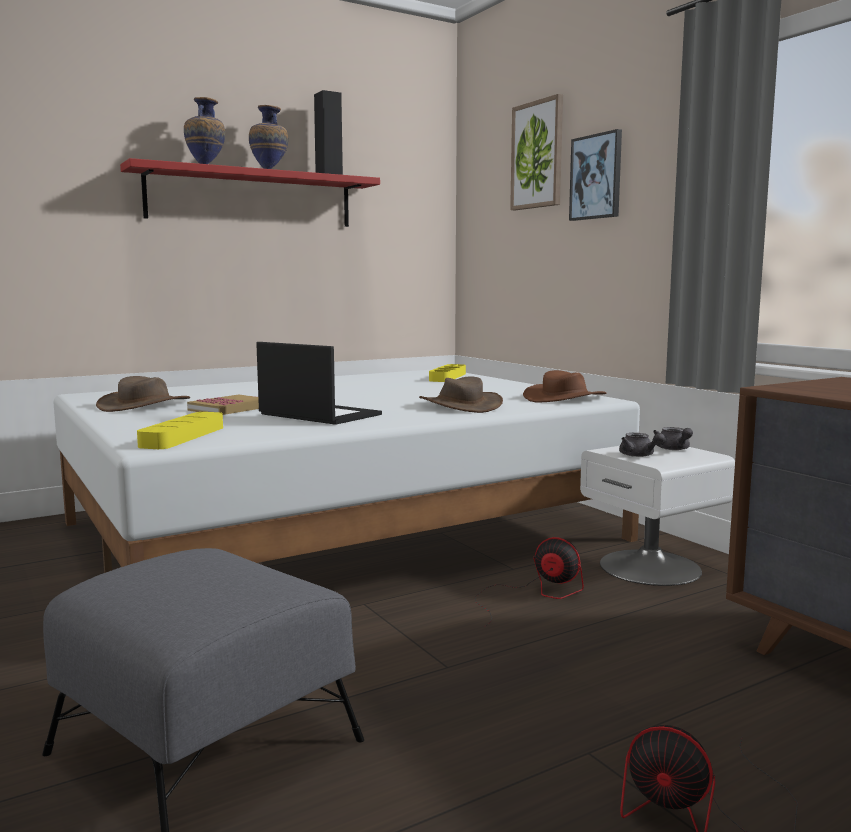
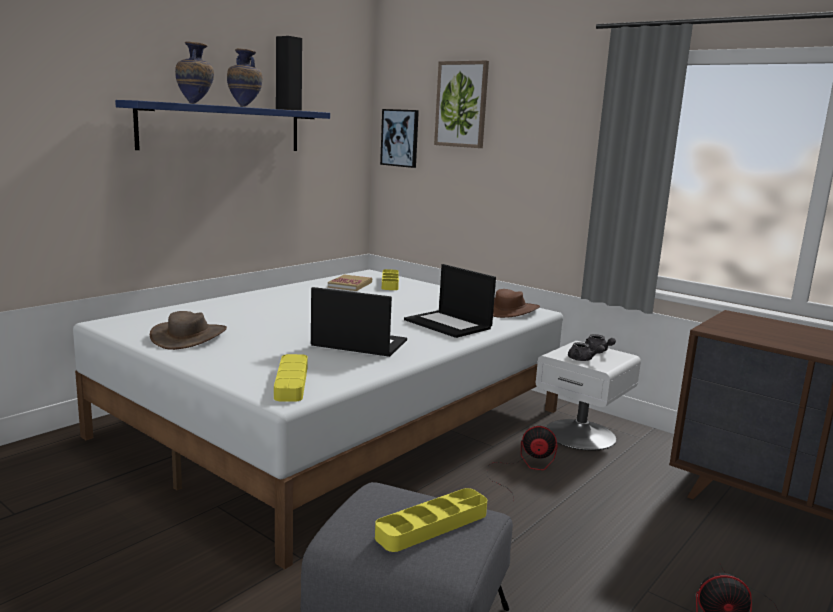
camera: 20 degrees left, 5 degrees up
(211, 586) = (432, 525): none -> yellow tray
(230, 408) = (273, 338): book -> book (350, 285)
(251, 198) = (223, 128): red shelf -> blue shelf
(460, 405) = (449, 324): brown hat -> laptop
(596, 177) = (518, 133): picture -> picture (400, 138)

